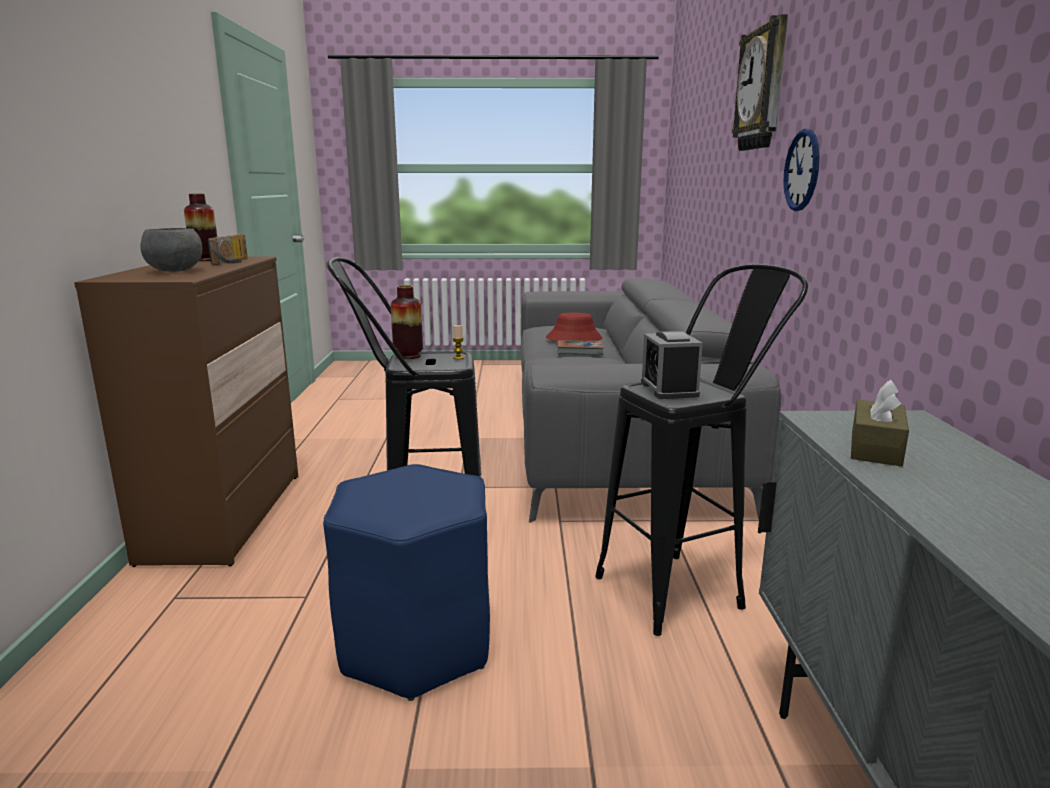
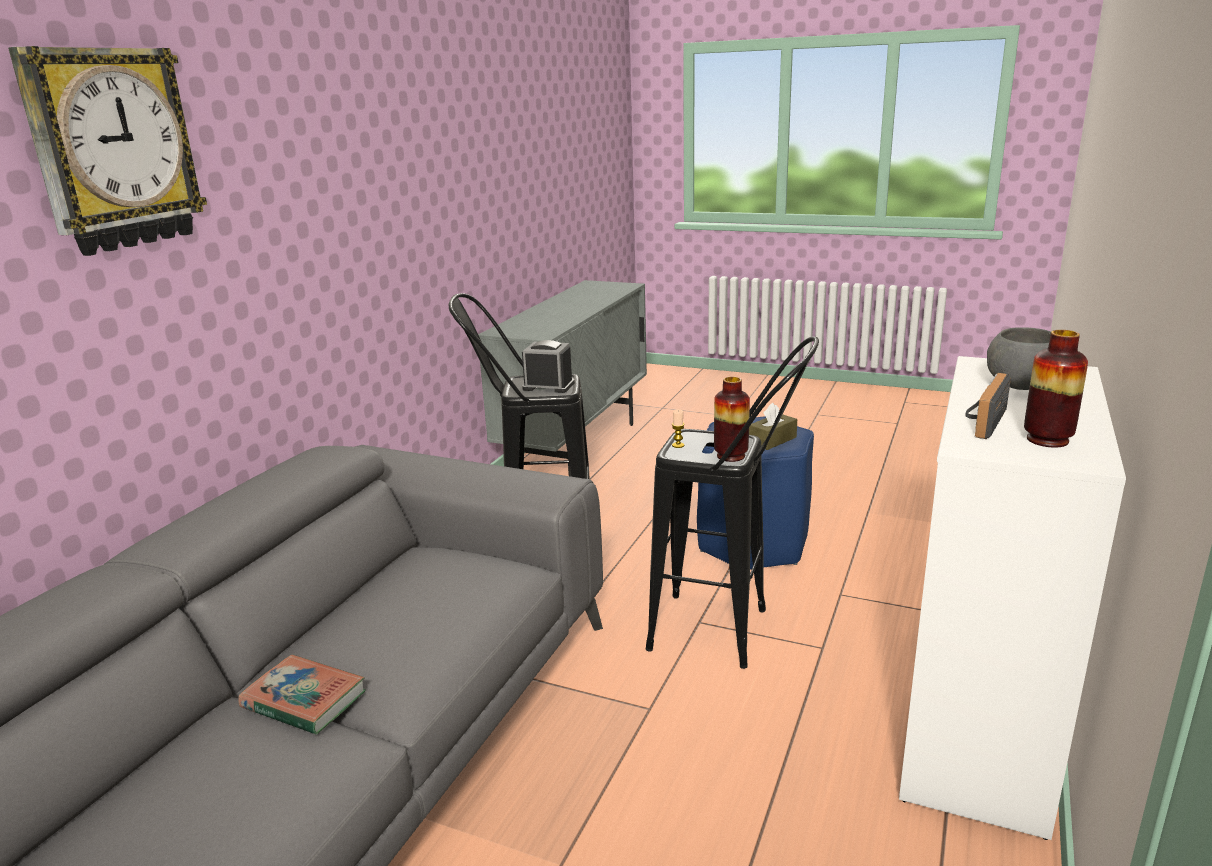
camera: 155 degrees left, 5 degrees up
(225, 516) = (977, 725): brown dresser -> white dresser
(574, 338) = (218, 778): red hat -> none
(669, 389) = (548, 386): alarm clock -> alarm clock turned 90 degrees counterclockwise
(802, 170) = (279, 245): wall clock -> none
(875, 448) = (553, 323): brown tissue box -> brown tissue box (772, 440)

